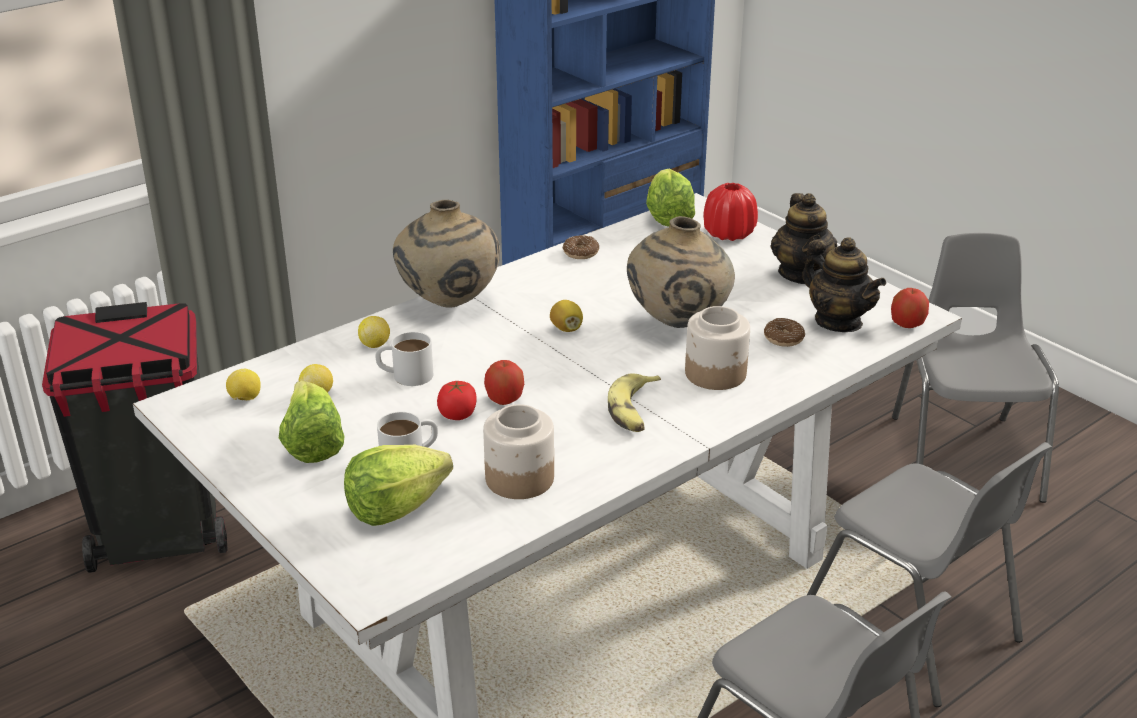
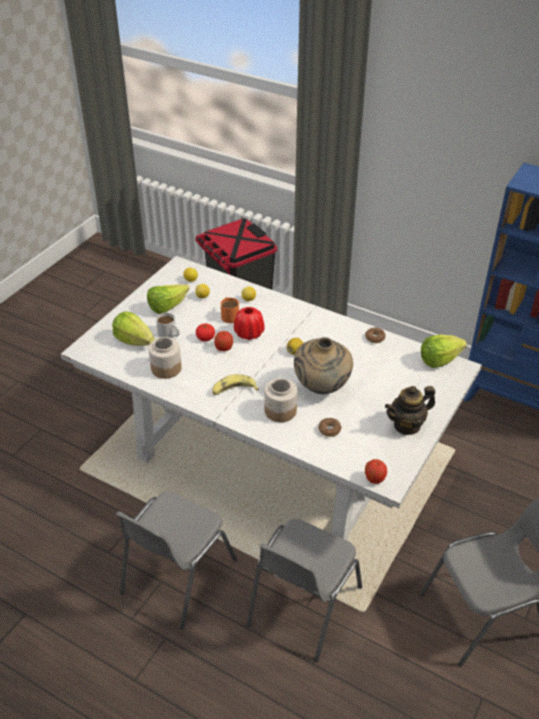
camera: 70 degrees right, 10 degrees up
(405, 375) = (229, 315): white mug -> orange mug
(449, 305) = (295, 310): beige vase -> none
(729, 234) = (437, 387): red vase -> red vase (249, 333)
(838, 322) = (360, 449): teapot -> none

